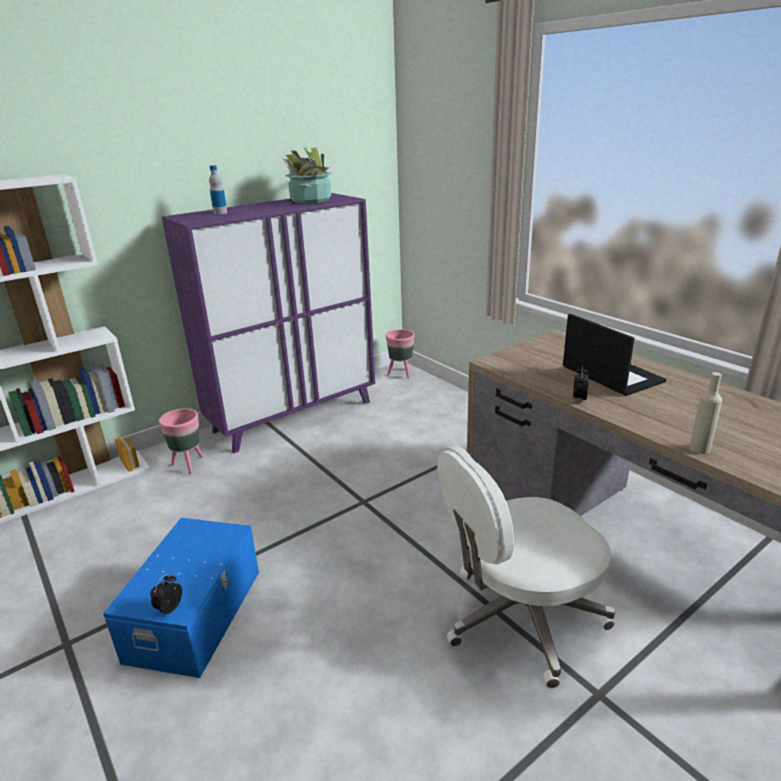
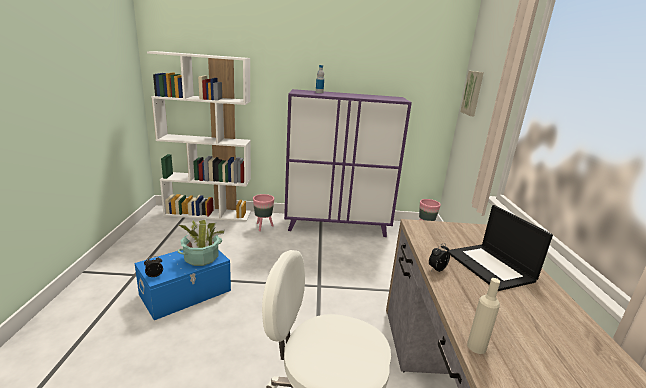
camera: 35 degrees right, 5 degrees down
(310, 200) = (379, 97): potted plant -> potted plant (201, 258)
(425, 169) = (473, 93): none -> picture
(610, 374) = (491, 266): laptop -> laptop turned 150 degrees clockwise

